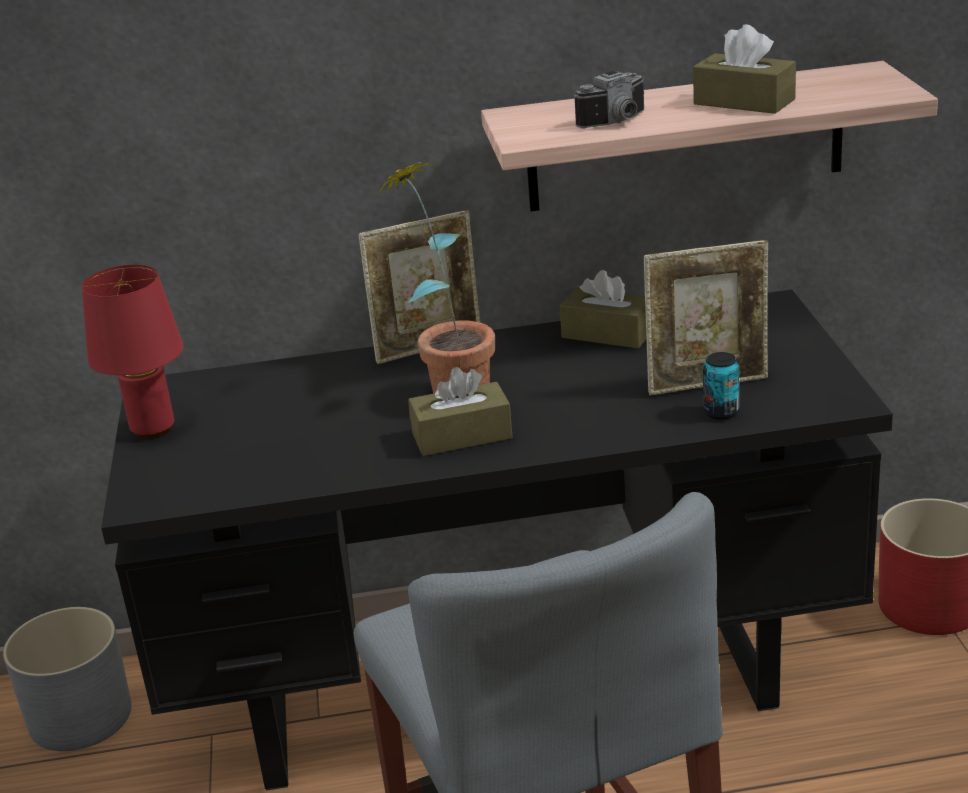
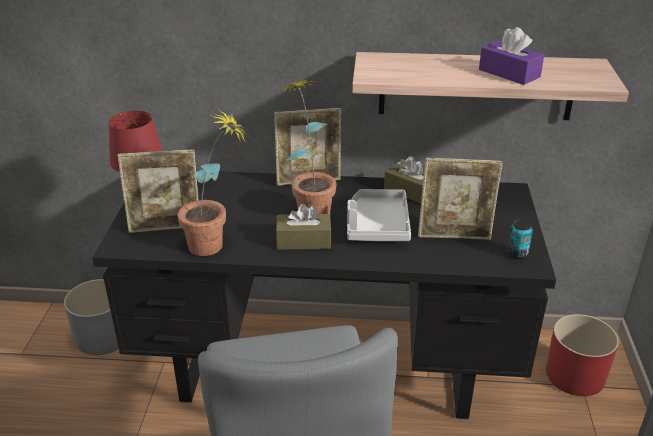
camera: 10 degrees right, 5 degrees up
(212, 460) = (166, 227): none -> picture frame
(315, 470) = (216, 246): none -> potted plant
(574, 391) = (377, 225): none -> grey tray
(618, 122) = (429, 74): camera -> none
(721, 412) = (455, 257): can -> can (517, 253)
(744, 102) = (509, 73): brown tissue box -> purple tissue box

